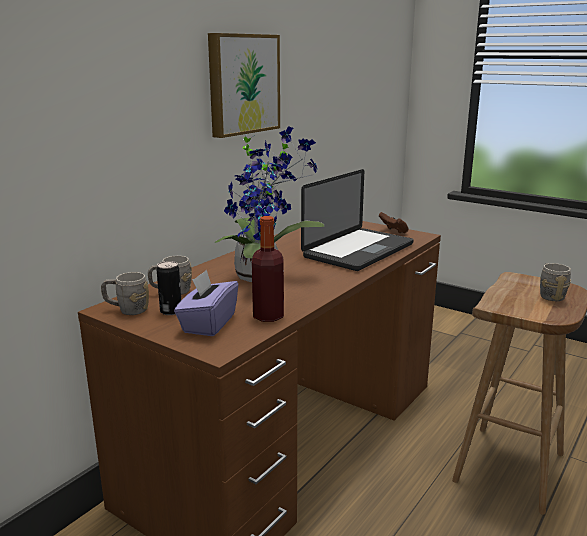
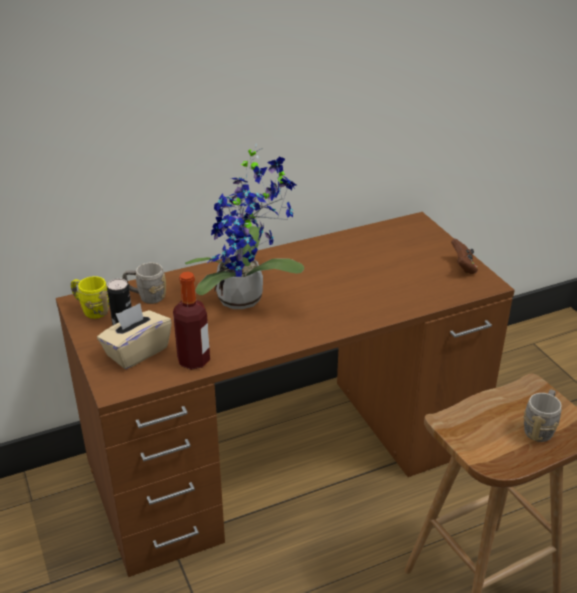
camera: 30 degrees right, 15 degrees up
(127, 310) = (91, 310): grey mug -> yellow mug
(208, 324) = (137, 351): purple tissue box -> beige tissue box
(242, 84) = (284, 72): picture -> none
(359, 250) = (383, 290): laptop -> none

